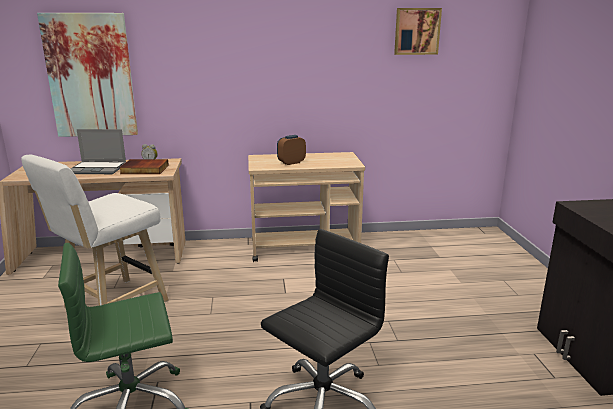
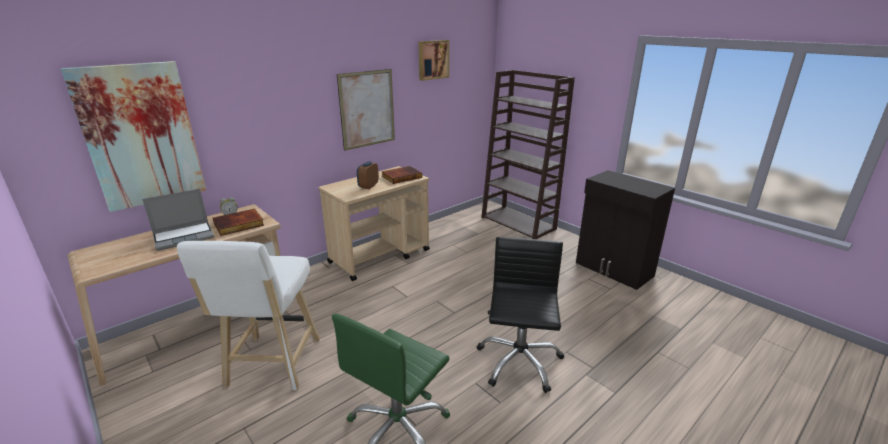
camera: 35 degrees left, 5 degrees up
(319, 80) = (367, 109): none -> picture
(338, 161) = (401, 176): none -> book
(507, 260) = (519, 223): none -> brown bookcase

